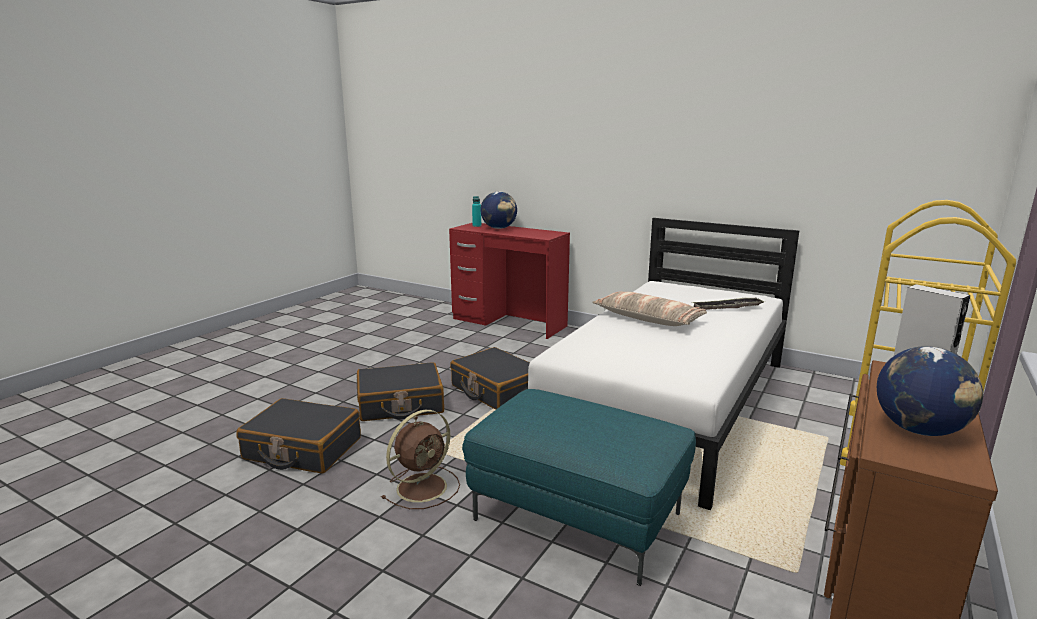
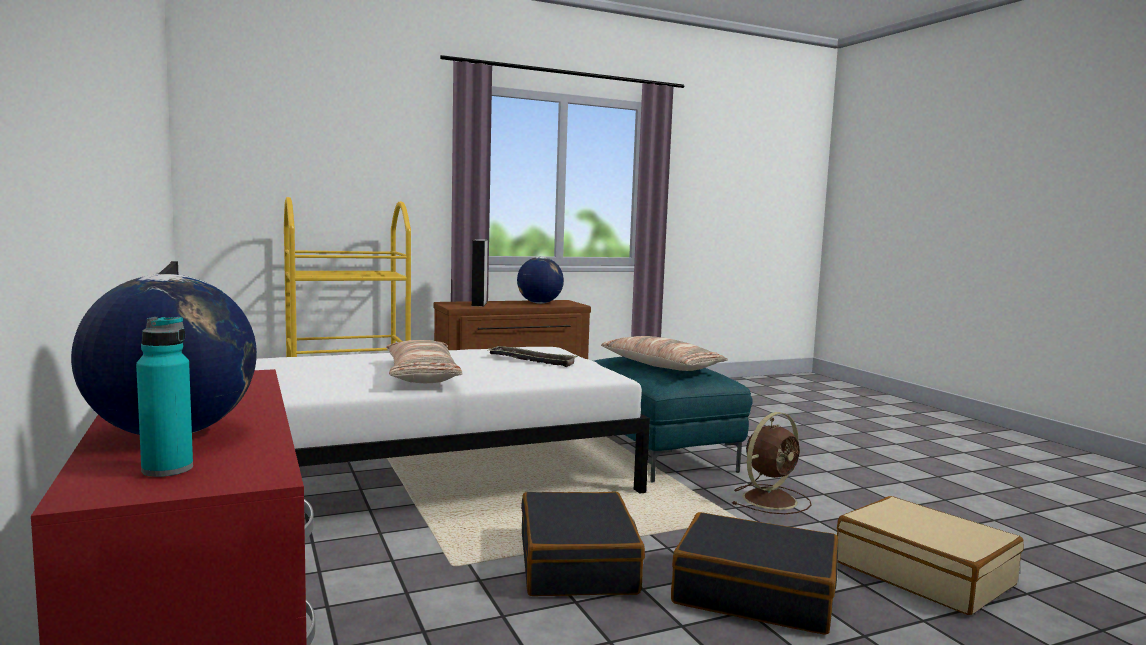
camera: 145 degrees left, 10 degrees down
(302, 449) = (924, 573): black suitcase -> beige suitcase
(423, 486) = (771, 499): brown fan -> brown fan turned 150 degrees clockwise
(567, 406) = (660, 366): none -> pillow
(727, 307) = (309, 361): tray -> tray (531, 361)

